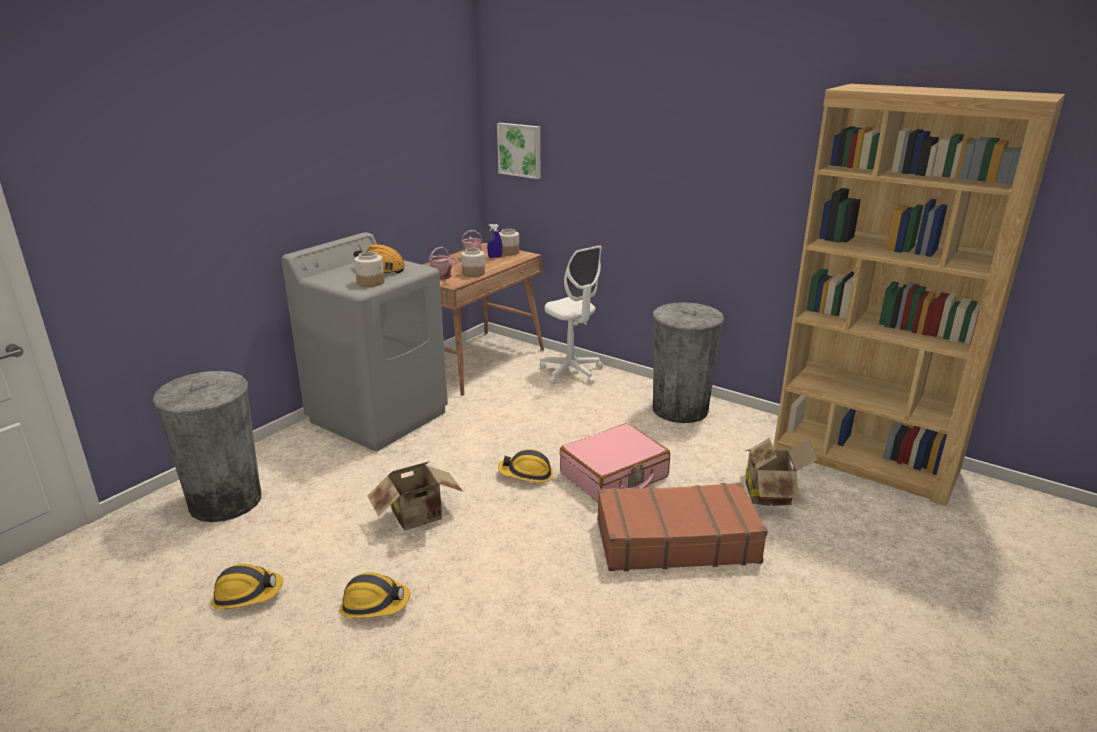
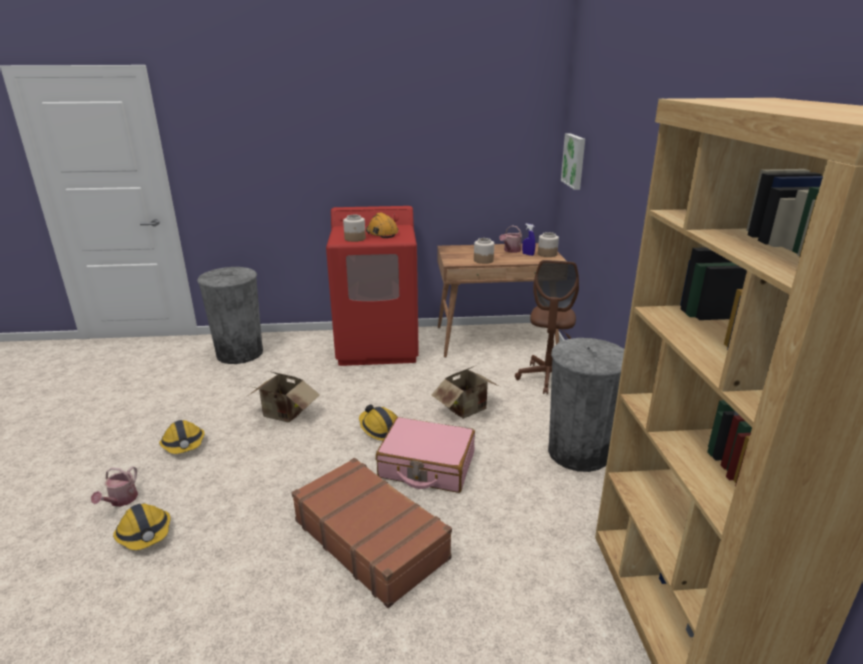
camera: 50 degrees right, 0 degrees up
(247, 595) = (164, 402): hard hat -> hard hat (145, 534)
(379, 416) = (378, 346): grey washing machine -> red washing machine
(442, 277) = (458, 256): watering can -> watering can (121, 500)
(571, 372) = (547, 378): white office chair -> brown office chair
(771, 494) = (512, 568): cardboard box -> cardboard box (468, 409)

